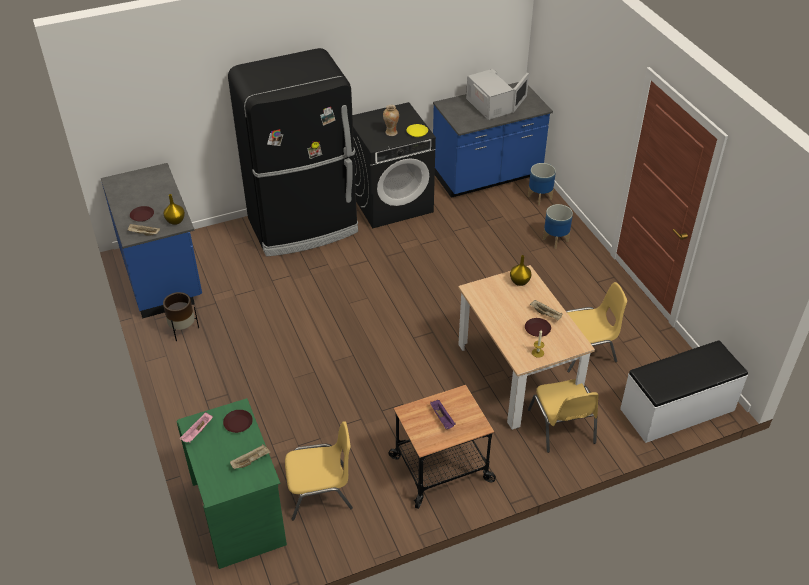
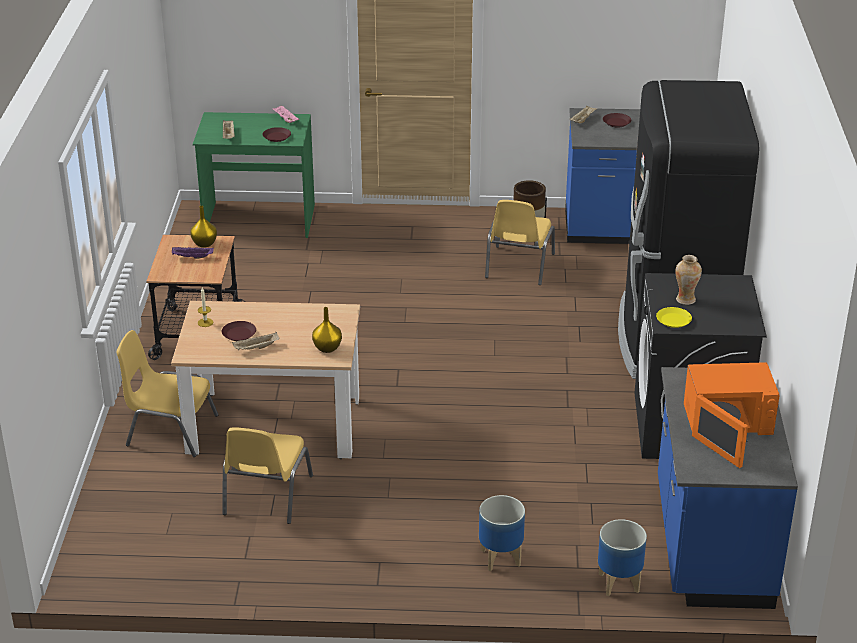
camera: 115 degrees right, 10 degrees down
(175, 221) = (594, 138): yellow vase -> yellow vase (205, 244)
(320, 491) = (241, 263): yellow chair -> yellow chair (518, 266)
(492, 106) = (726, 422): white microwave -> orange microwave
(677, 410) = (104, 532): white bench -> none

